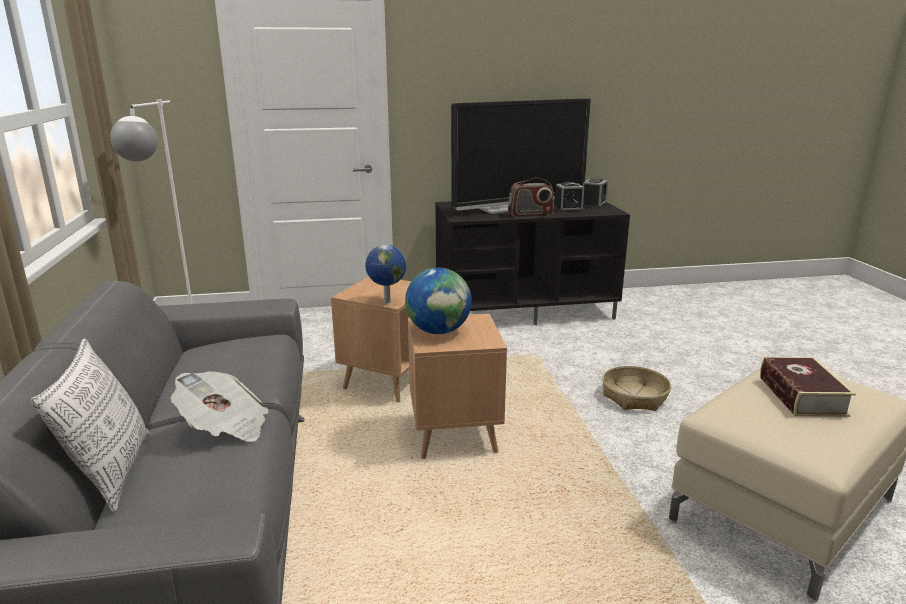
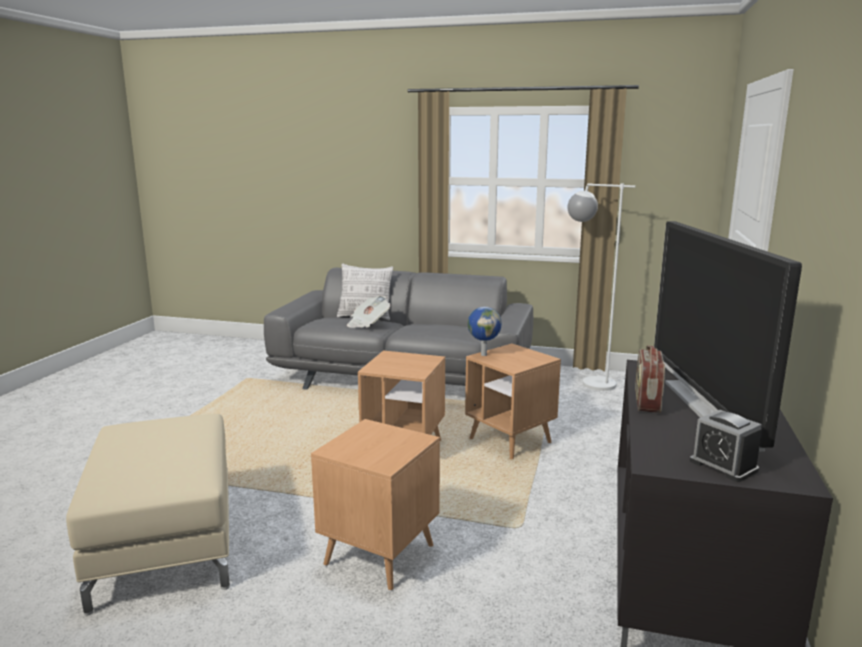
camera: 115 degrees right, 5 degrees down
(438, 331) = (408, 359): globe -> none
(568, 209) = (684, 435): alarm clock -> none
(634, 397) = (379, 555): basket -> brown side table
(801, 396) = (160, 451): book -> none

